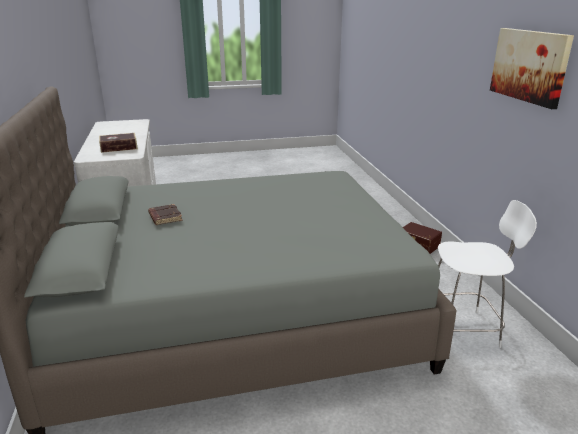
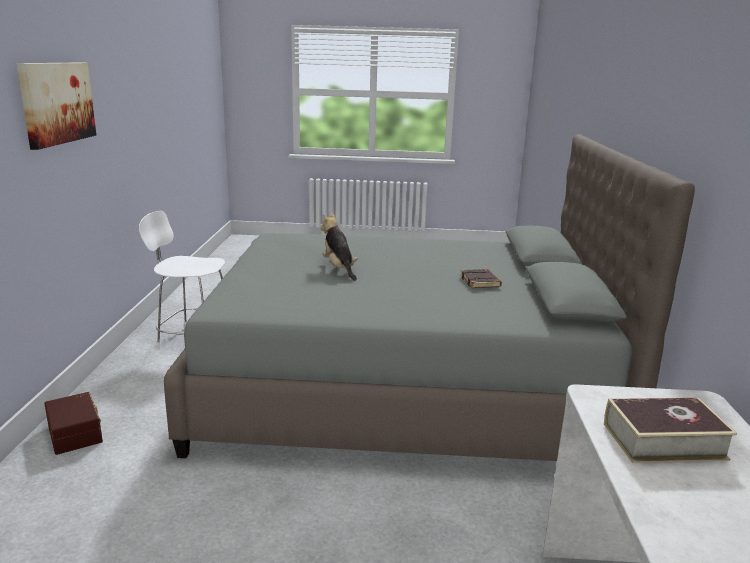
camera: 165 degrees left, 5 degrees down
(292, 214) = (339, 269): none -> plush toy

